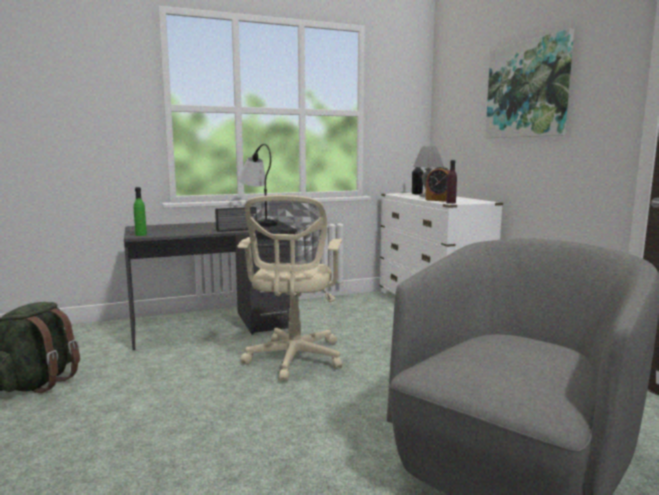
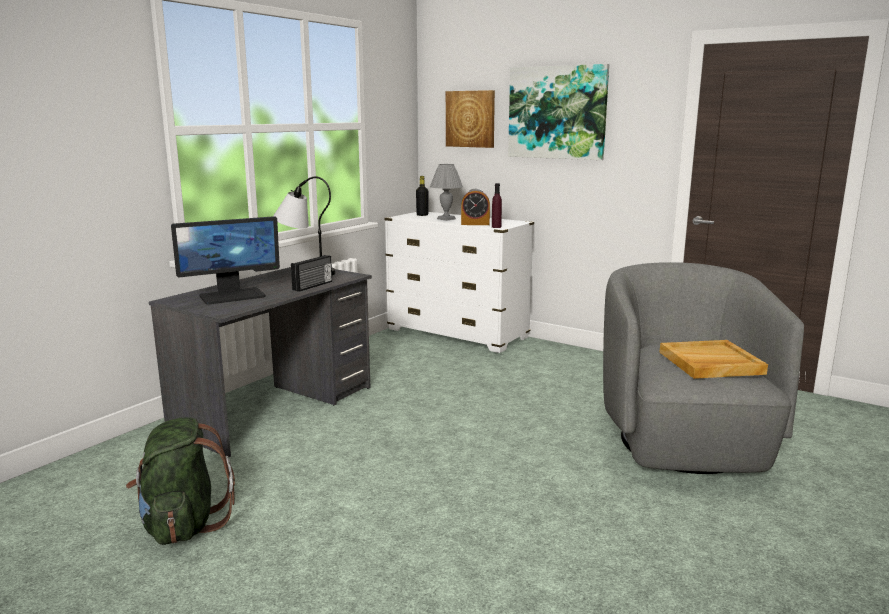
camera: 35 degrees left, 5 degrees up
(141, 235) = (223, 310): green bottle -> none
(173, 229) = (232, 296): none -> monitor
(294, 360) = (420, 418): beige office chair -> none
(463, 106) = (470, 119): none -> picture
(512, 363) = (710, 363): none -> beige tray

